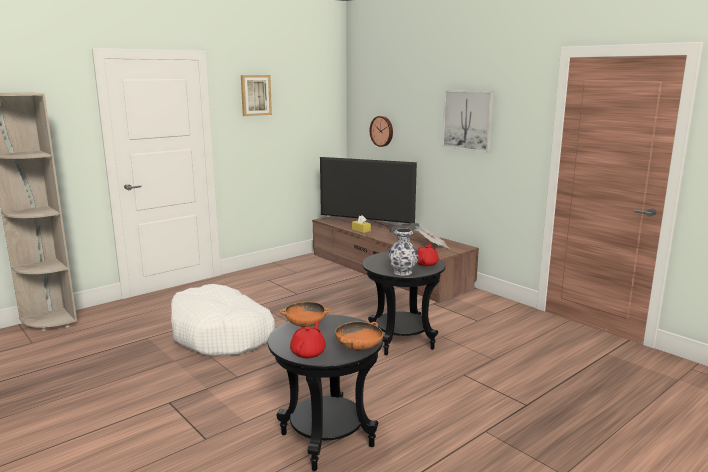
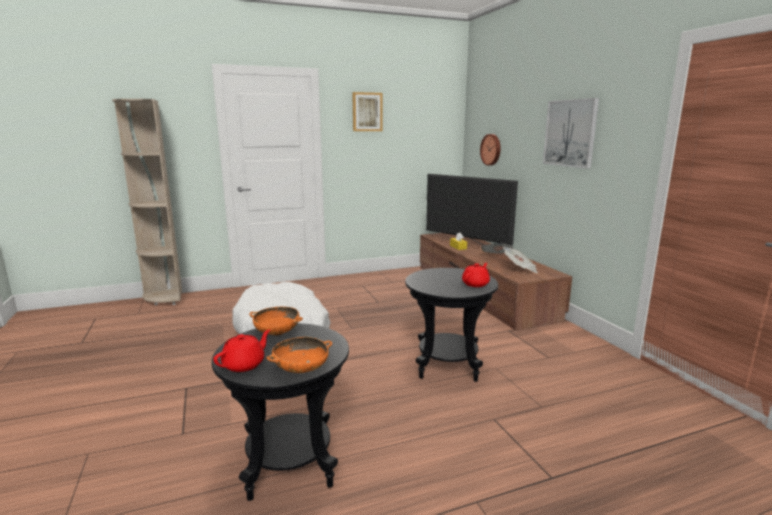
camera: 20 degrees right, 0 degrees up
(403, 272) = (440, 290): vase -> none

